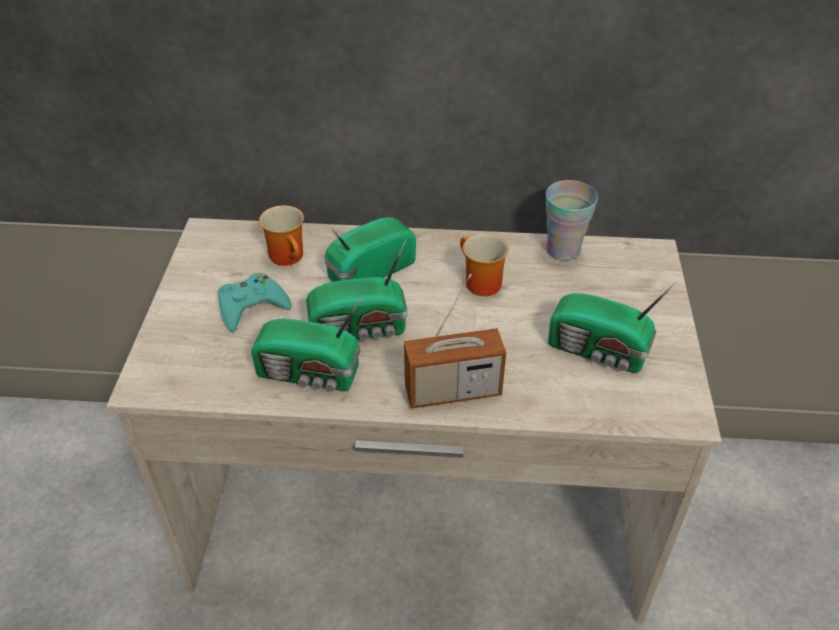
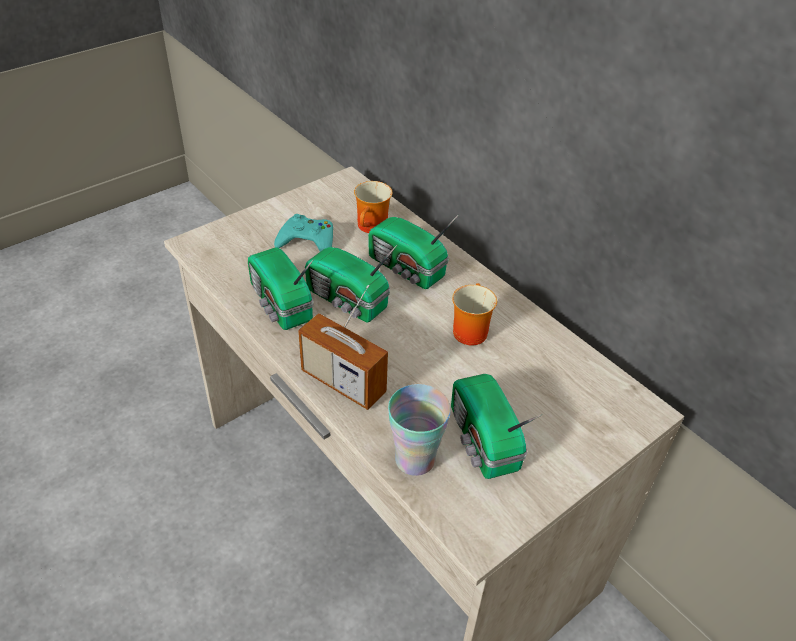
camera: 45 degrees right, 0 degrees up
(368, 270) = (407, 269): radio -> radio turned 150 degrees counterclockwise
(563, 250) = (568, 354): cup -> cup (415, 459)

